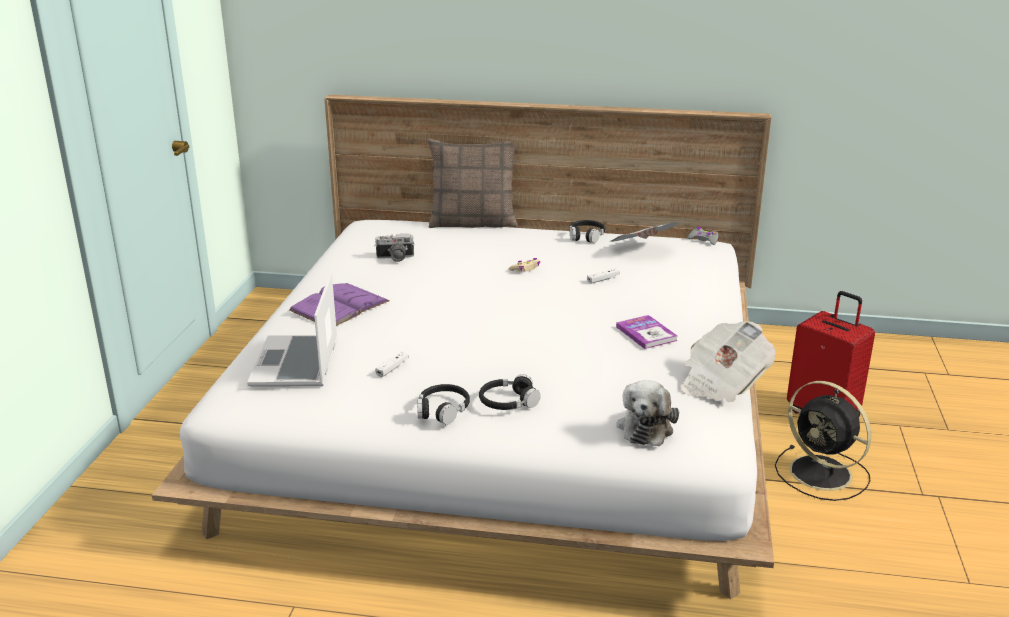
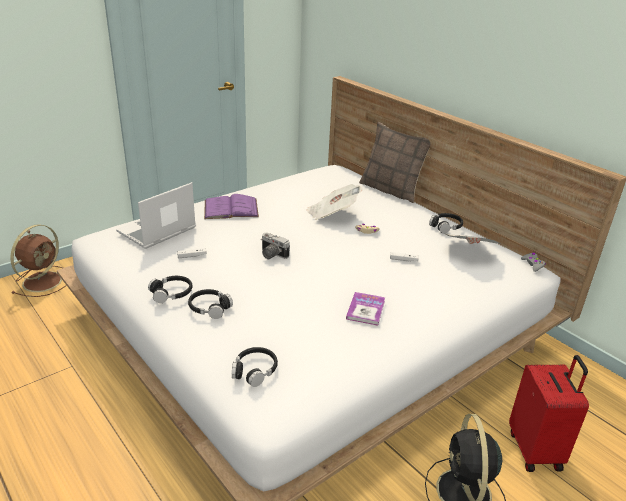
camera: 40 degrees right, 5 degrees up
(67, 548) = (44, 281): none -> brown fan
(395, 258) = (306, 193): camera -> camera (271, 255)
(646, 427) = (254, 371): plush toy -> black headphones
(722, 383) = (354, 372): newspaper -> newspaper (332, 214)

